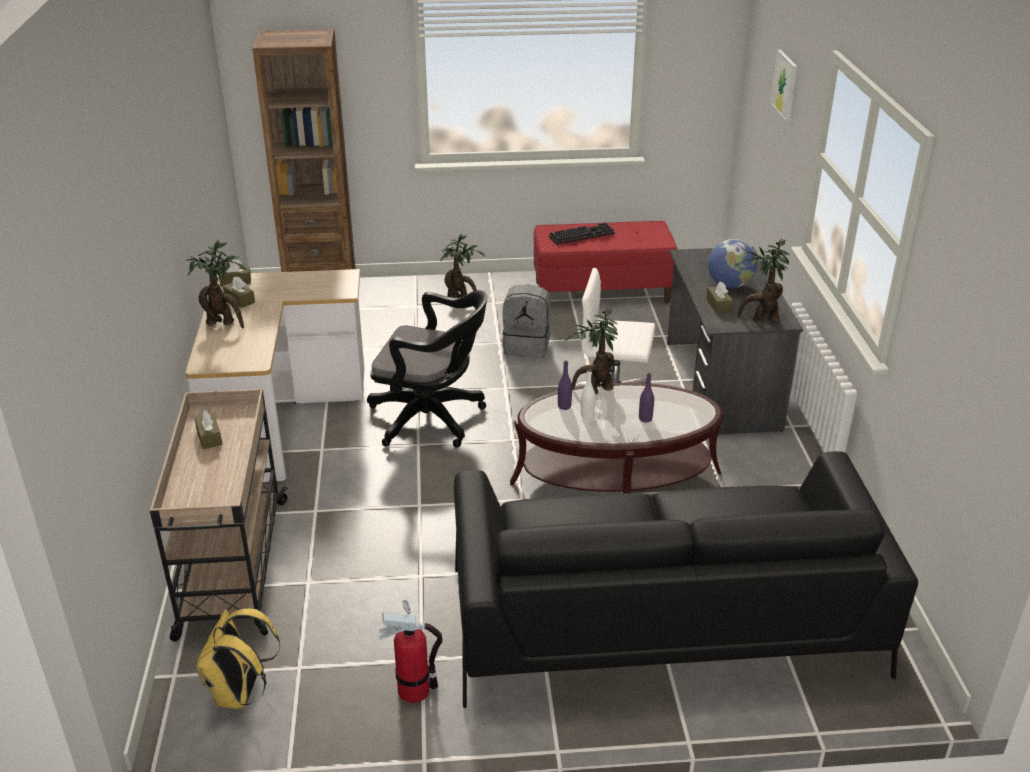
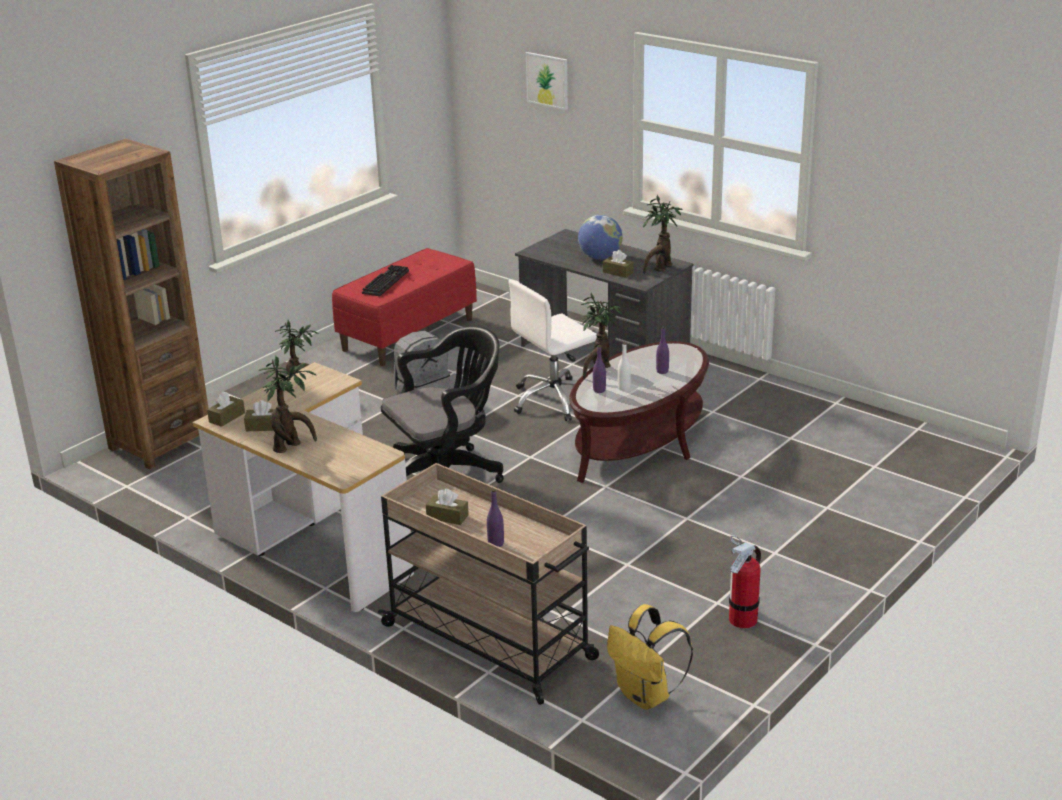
camera: 45 degrees left, 5 degrees down
(191, 479) = (496, 544): none -> purple bottle
(662, 620) = (805, 496): black sofa -> none

